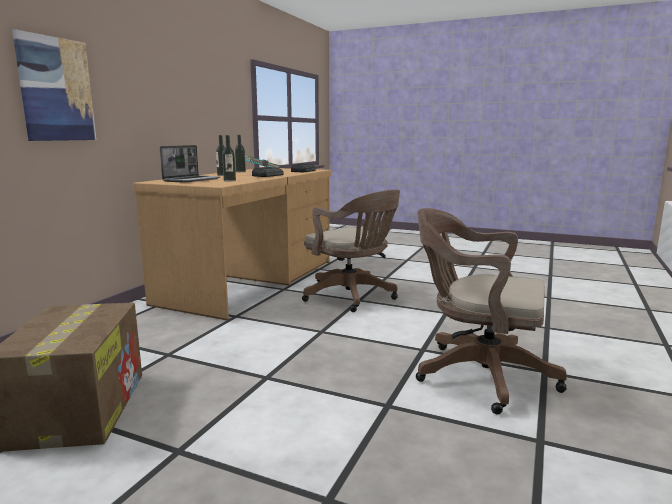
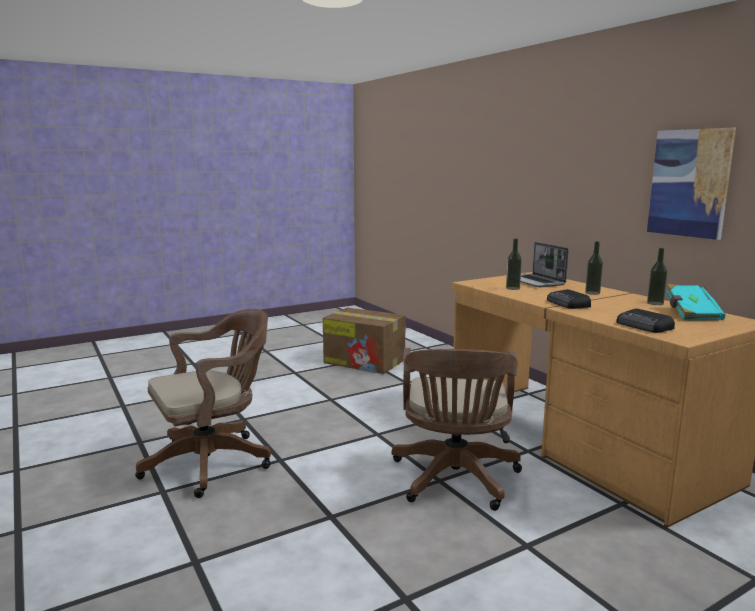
camera: 125 degrees right, 0 degrees up
(56, 89) = (518, 187): picture -> picture (689, 183)
(352, 297) = (455, 480): brown office chair -> brown office chair turned 75 degrees counterclockwise

